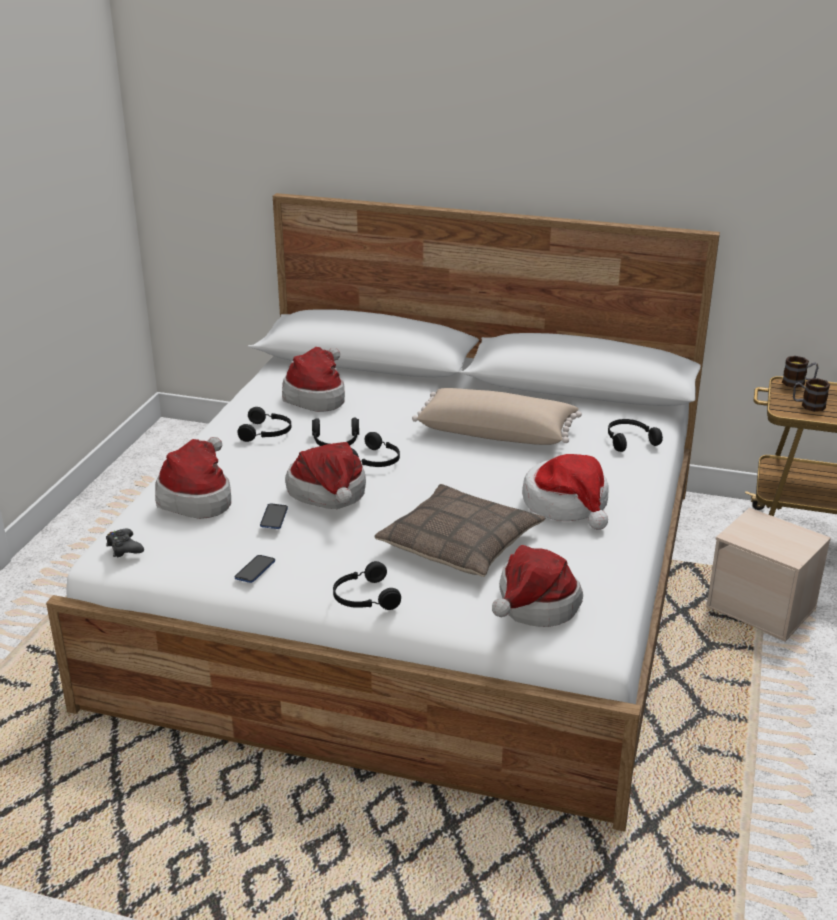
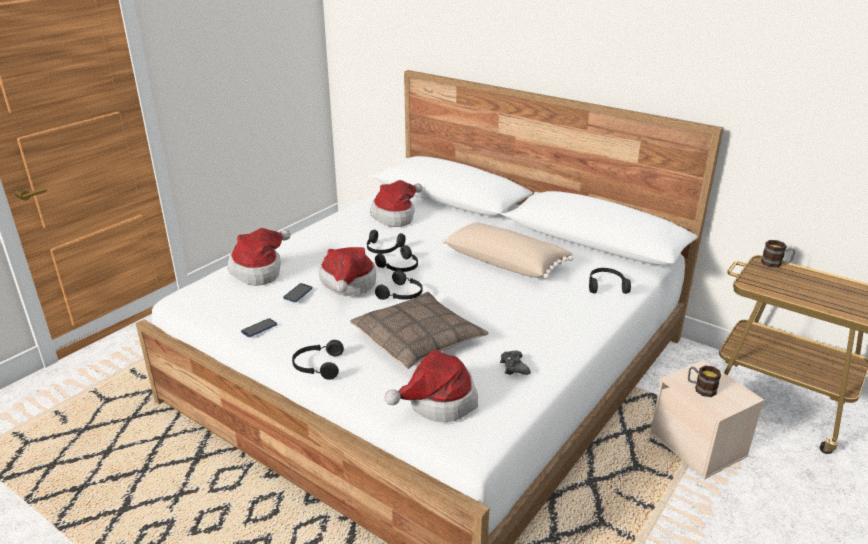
camera: 20 degrees right, 0 degrees up
(124, 548) = (190, 296): black game controller -> black game controller (514, 367)
(267, 433) = (343, 235): black headphones -> black headphones (402, 294)
(567, 504) = (521, 326): hat -> none
(808, 405) = (774, 283): mug -> mug (701, 388)

